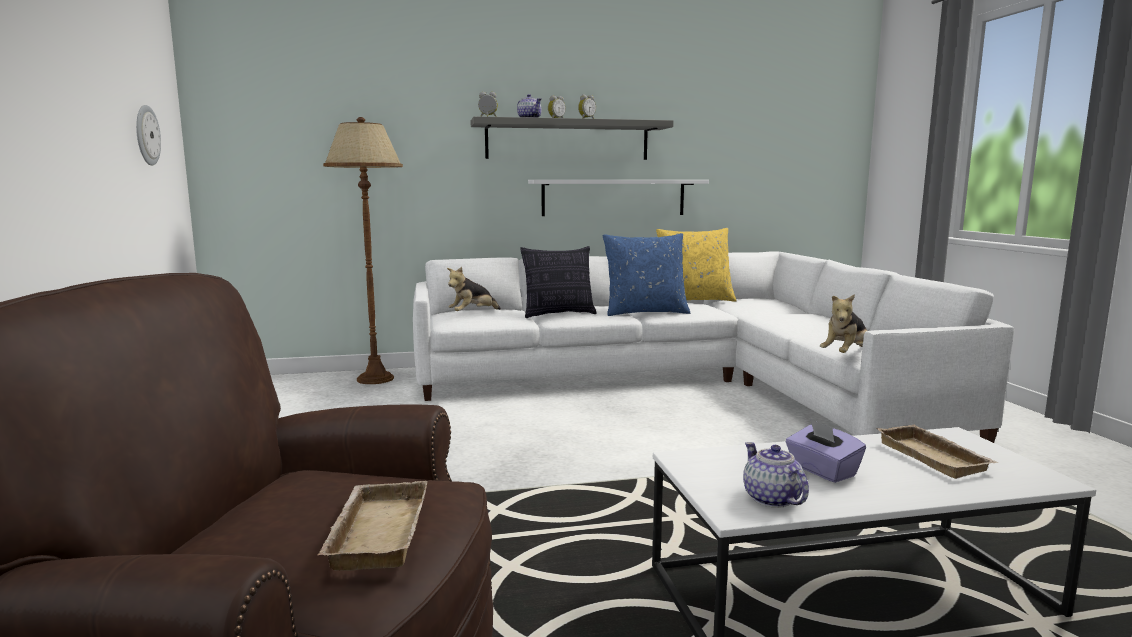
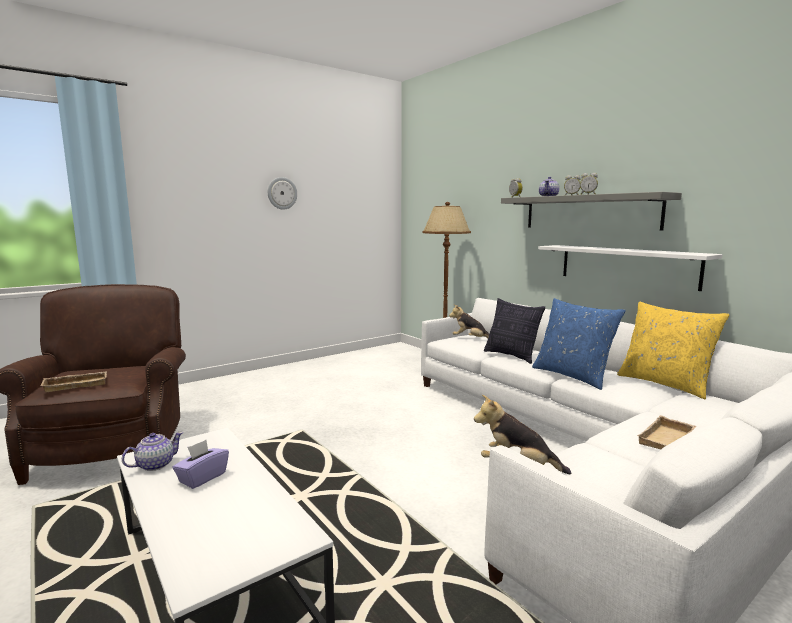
camera: 65 degrees right, 0 degrees up
(146, 135) = (355, 217): wall clock -> wall clock (282, 193)
(935, 457) = (238, 524): beige tray -> beige tray (667, 440)

